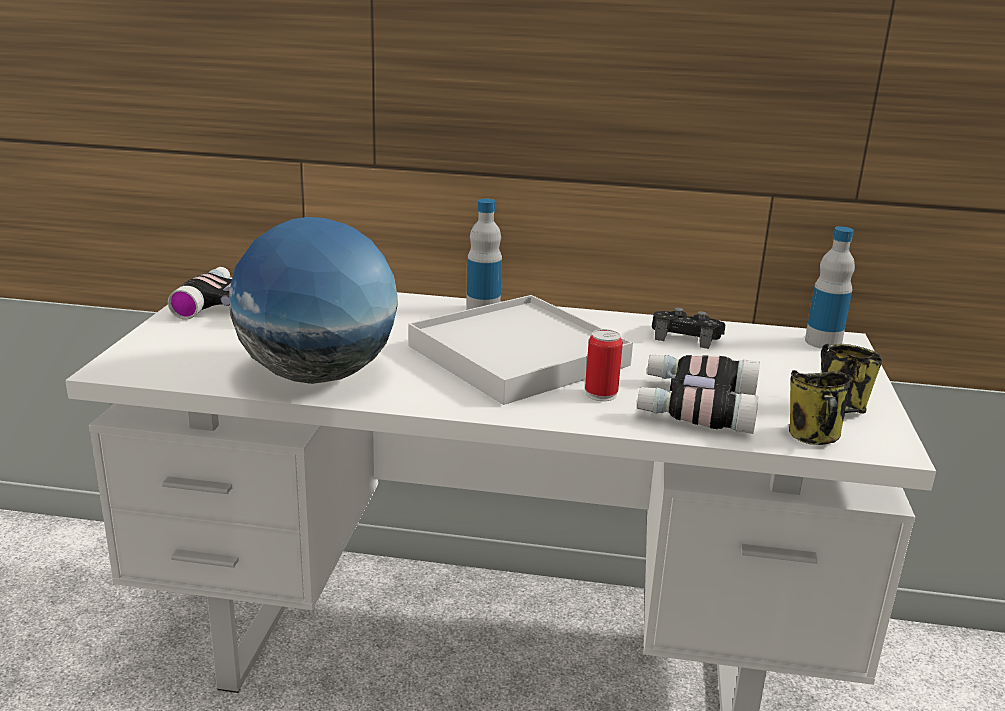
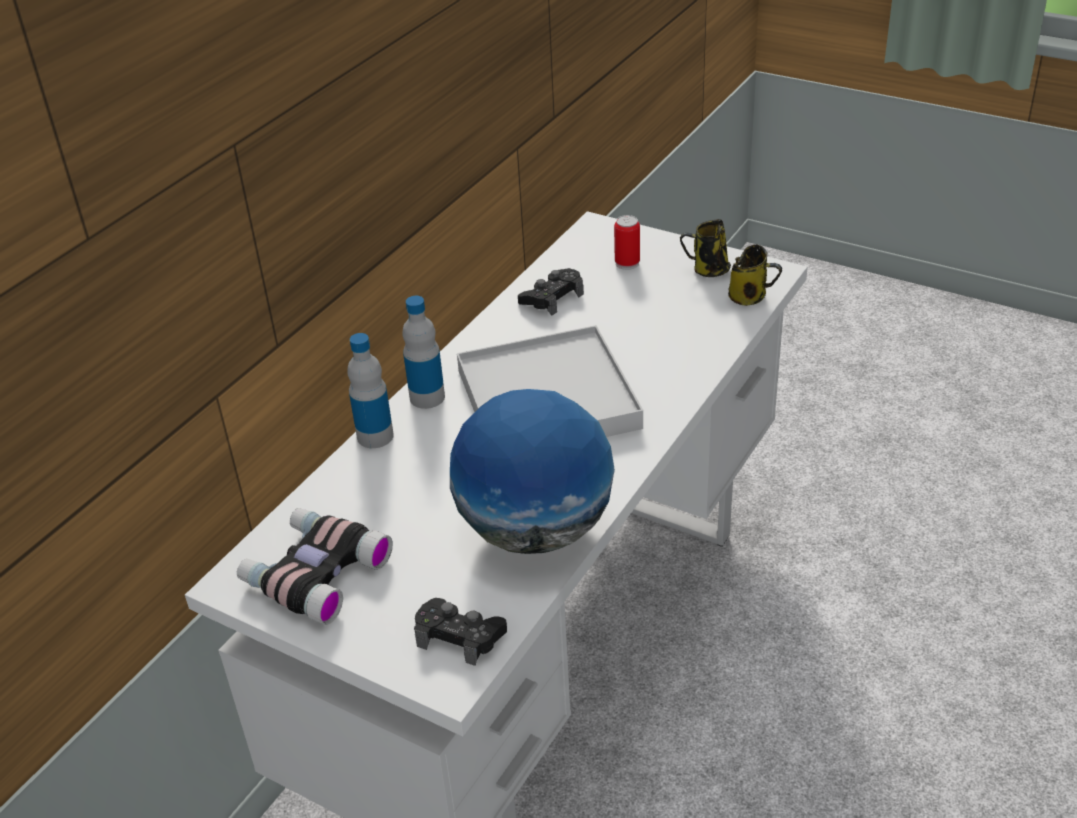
camera: 65 degrees left, 15 degrees up
(169, 364) = (459, 636): none -> black game controller
(601, 394) = (643, 373): can -> can (627, 263)
(695, 405) = (680, 332): binoculars -> none
(823, 342) = (595, 236): bottle -> bottle (375, 436)

